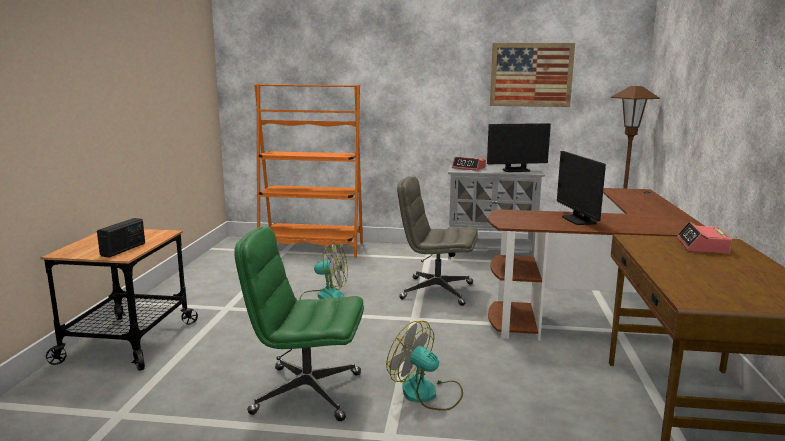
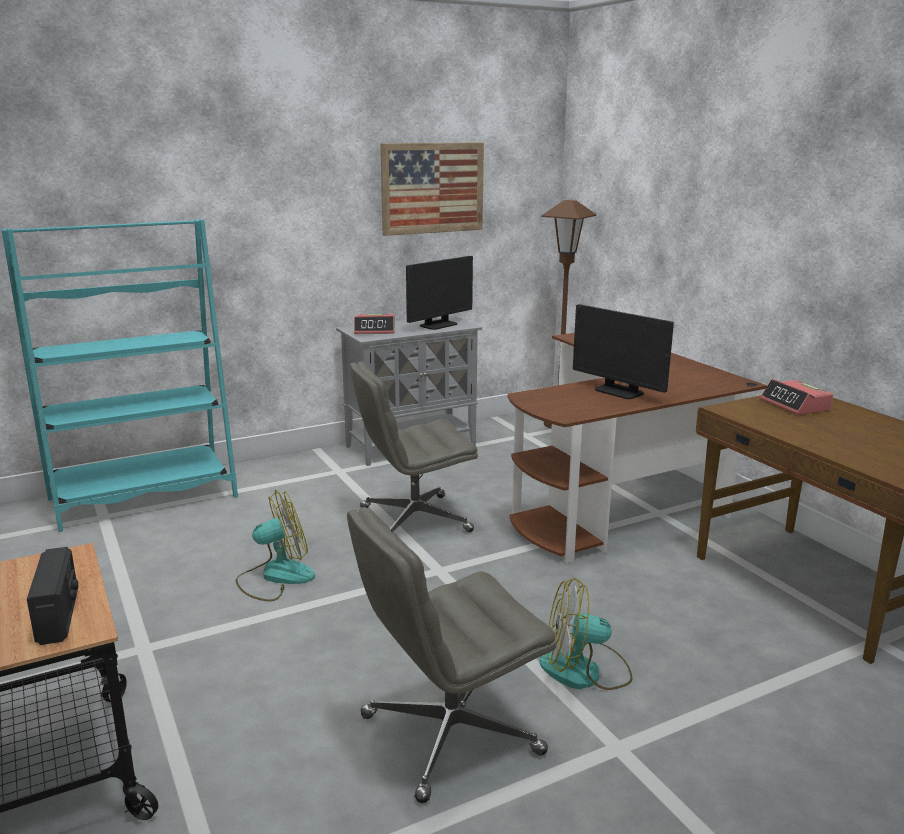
camera: 35 degrees left, 5 degrees up
(306, 393) = (449, 736): green office chair -> grey office chair
(311, 248) = (143, 498): orange bookcase -> turquoise bookcase

